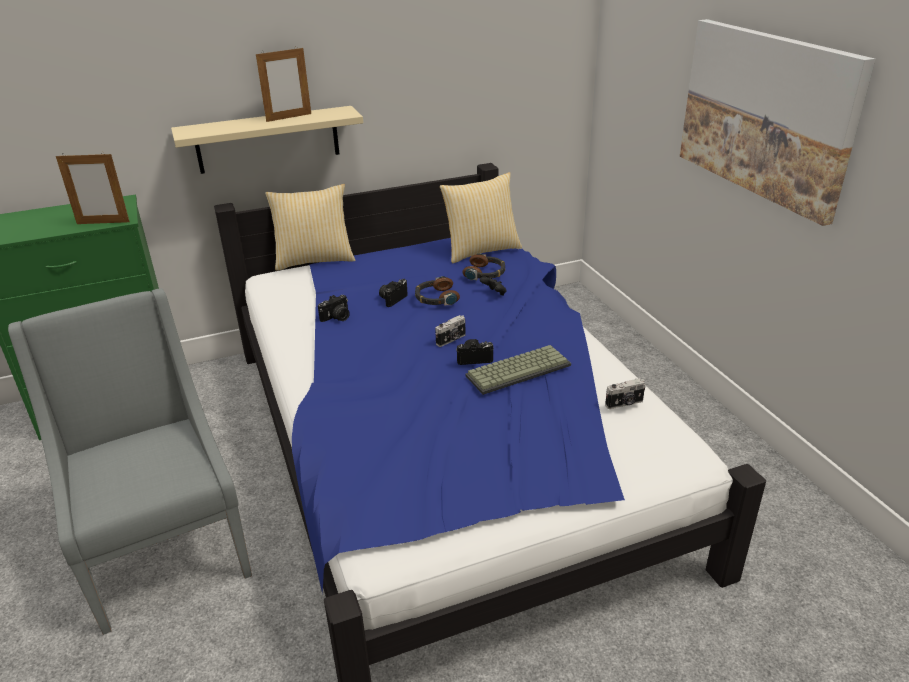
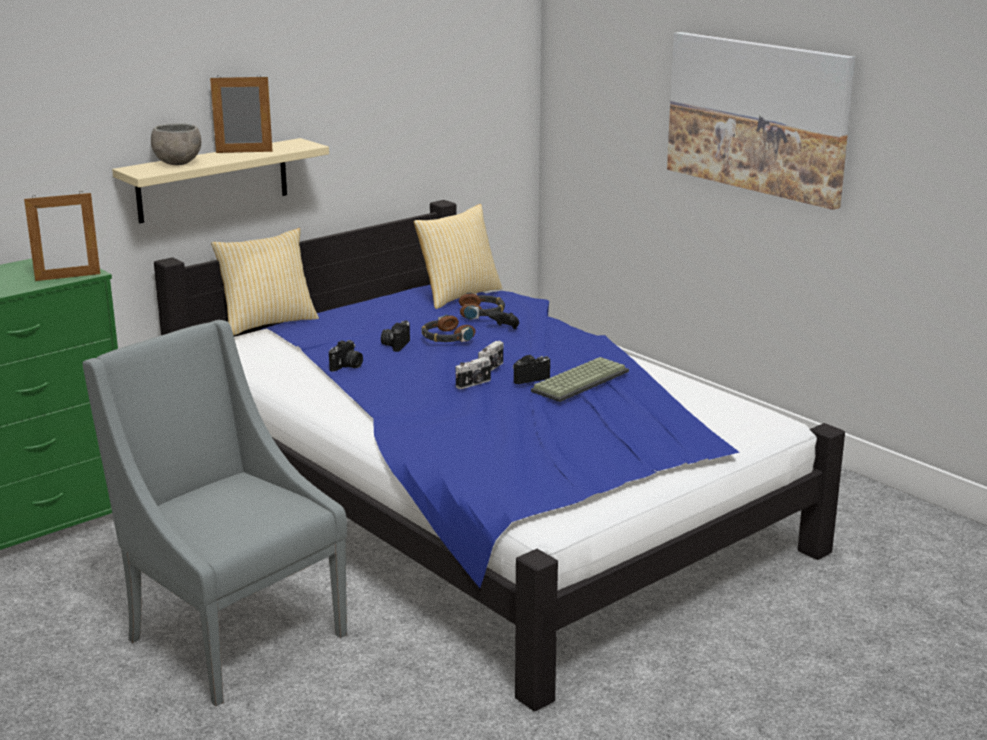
camera: 20 degrees left, 10 degrees down
(224, 126) = (177, 163): none -> grey bowl
(289, 117) = (244, 152): picture frame -> picture frame turned 135 degrees counterclockwise
(624, 404) = (697, 393): camera -> camera (474, 384)

